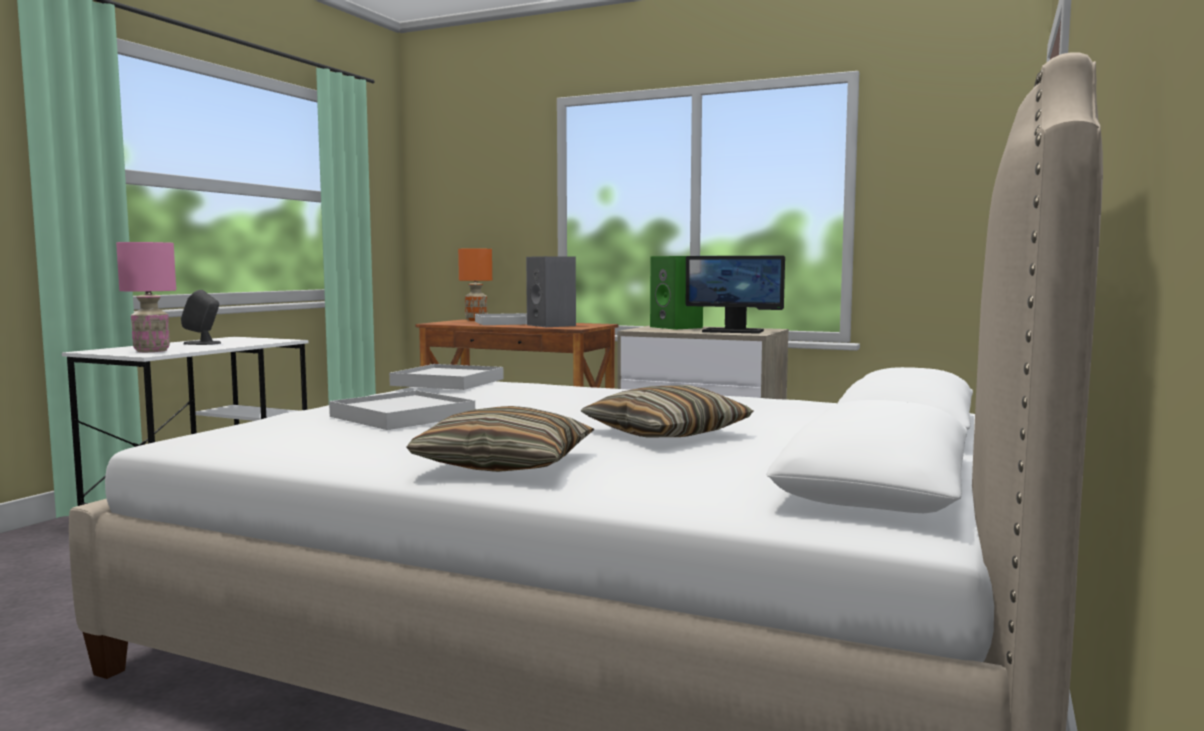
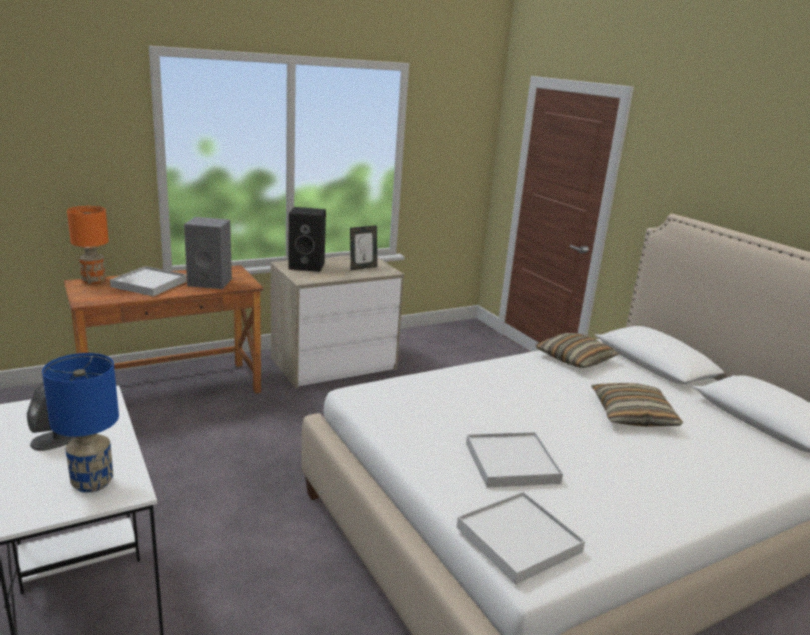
camera: 55 degrees left, 15 degrees up
(151, 351) = (92, 483): pink table lamp -> blue table lamp
(448, 382) = (389, 404): white tray -> white tray (519, 540)
(505, 464) = (689, 483): pillow -> pillow (575, 359)
(677, 327) = (307, 266): green speaker -> black speaker
(733, 331) = (362, 267): monitor -> picture frame

